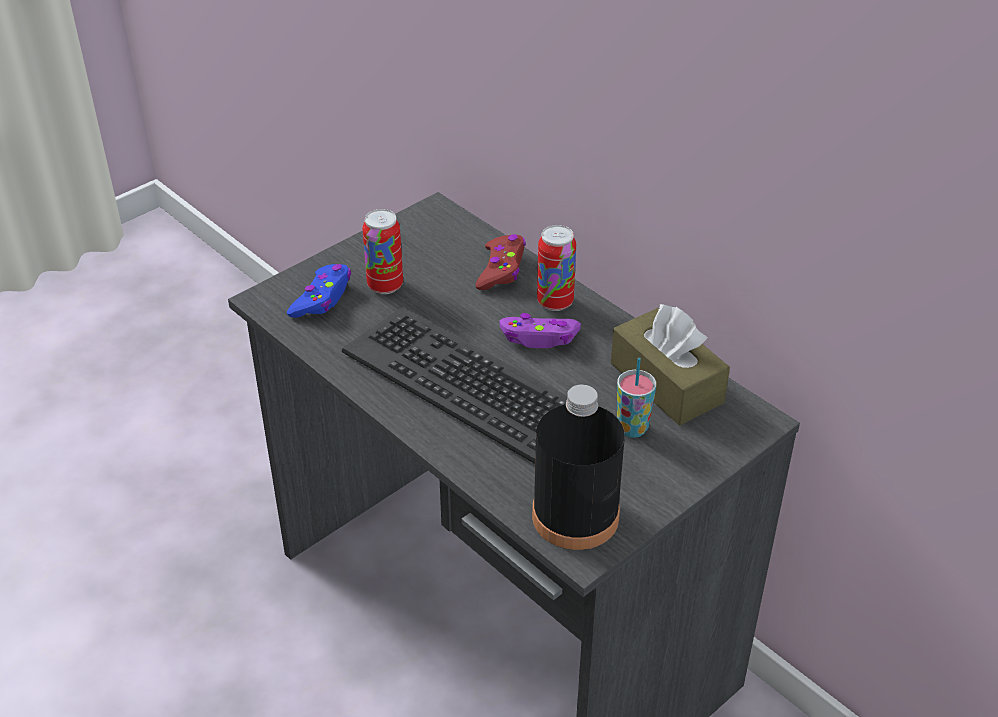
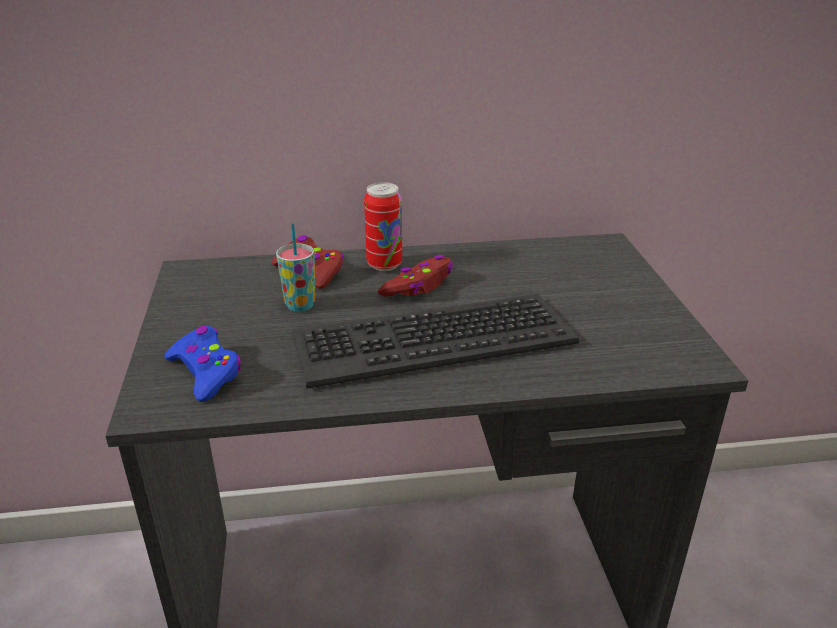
camera: 55 degrees left, 10 degrees down
(385, 285) = (243, 330): can -> none
(539, 338) = (418, 286): purple game controller -> red game controller
(575, 516) = (656, 350): black bottle -> none
(632, 428) = (571, 289): cup -> cup (300, 305)
(666, 383) = (533, 258): brown tissue box -> none

